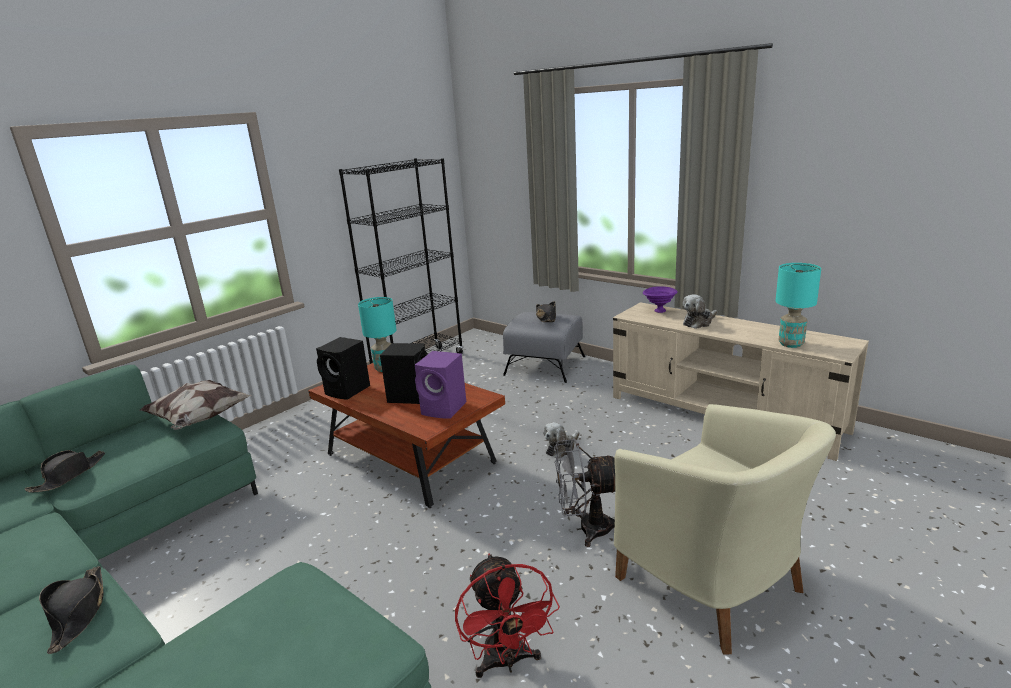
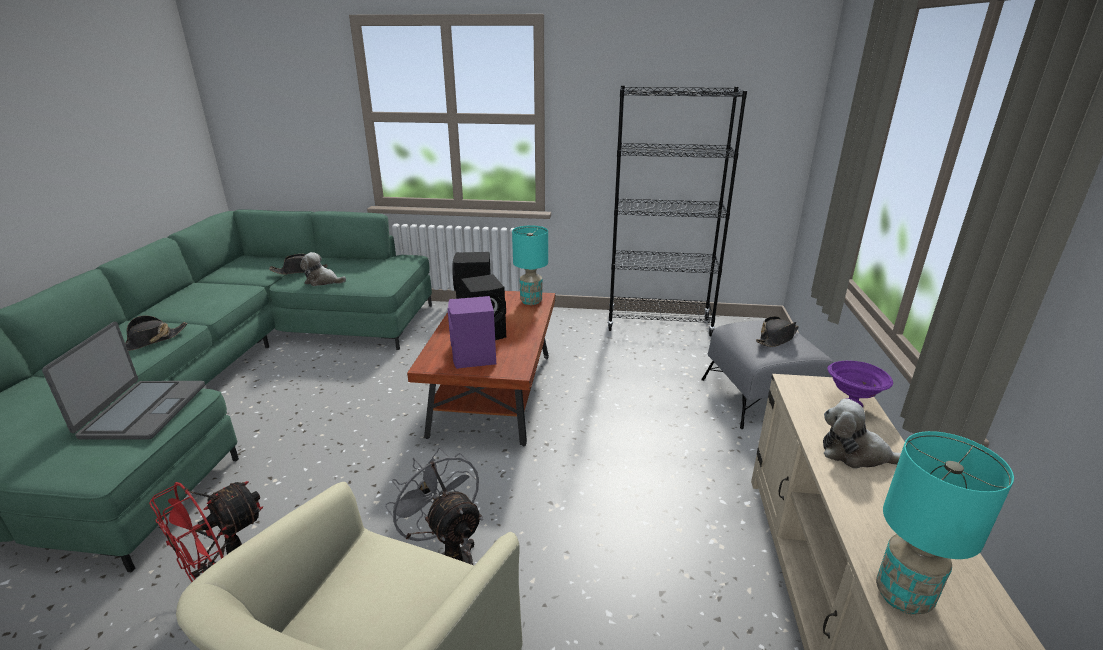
camera: 55 degrees right, 5 degrees up
(199, 419) = (391, 274): pillow -> none
(287, 614) = (143, 411): none -> laptop
(561, 448) = (591, 482): plush toy -> plush toy (323, 281)

